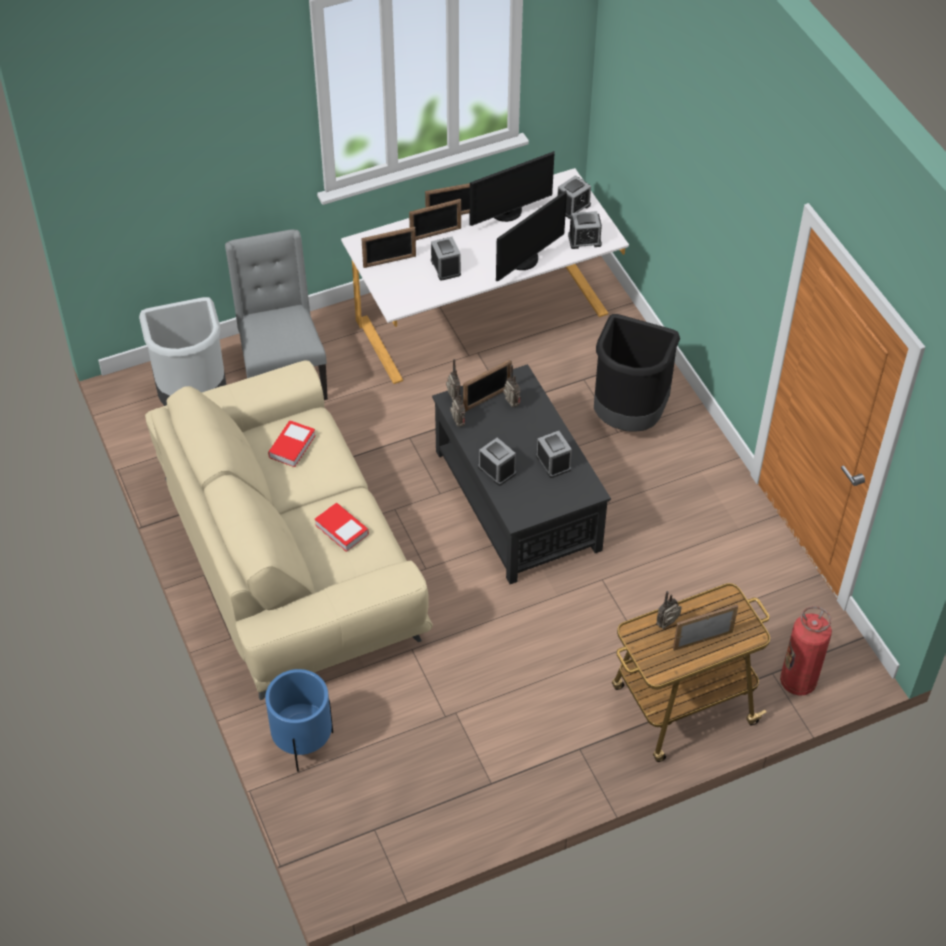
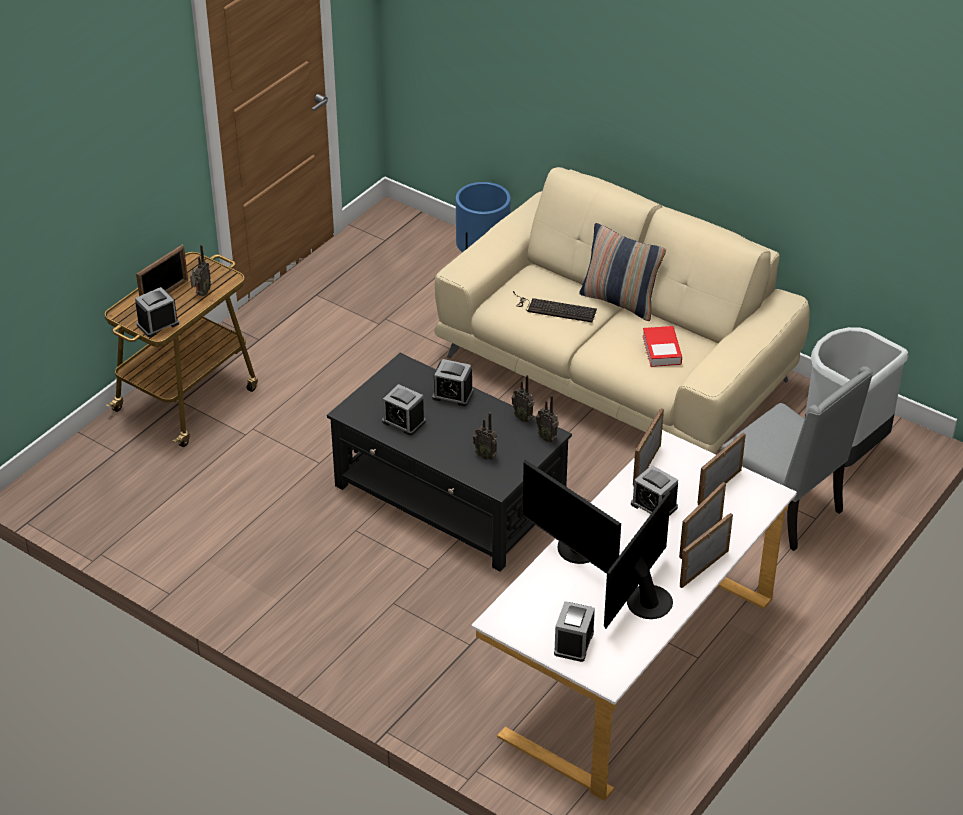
camera: 150 degrees right, 10 degrees down
(279, 512) = (620, 301): none -> pillow
(341, 530) = (553, 308): book -> keyboard
(487, 399) = (514, 451): picture frame -> picture frame (646, 465)
(524, 260) = (575, 551): monitor -> monitor turned 60 degrees counterclockwise
(584, 240) = (527, 605): alarm clock -> alarm clock (158, 324)
(627, 418) = (391, 622): black trash can -> none
(798, 682) = (88, 454): fire extinguisher -> none

